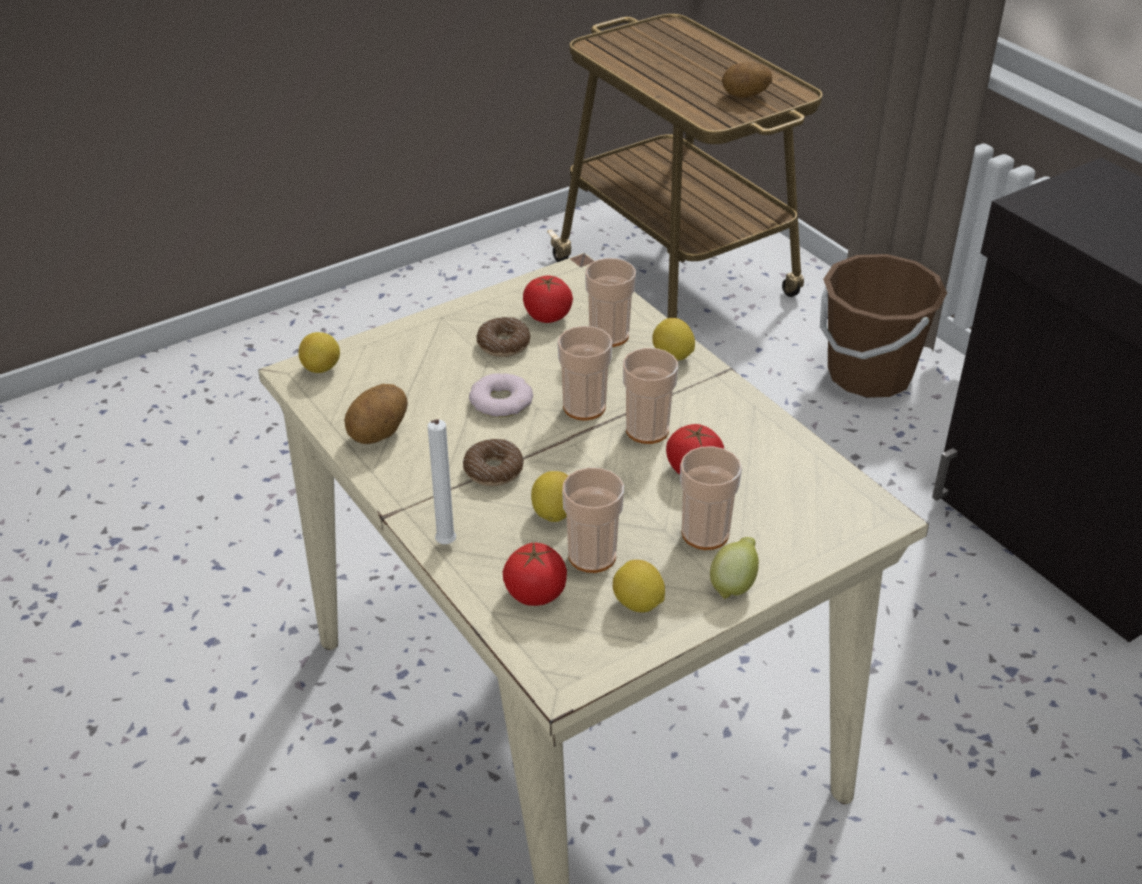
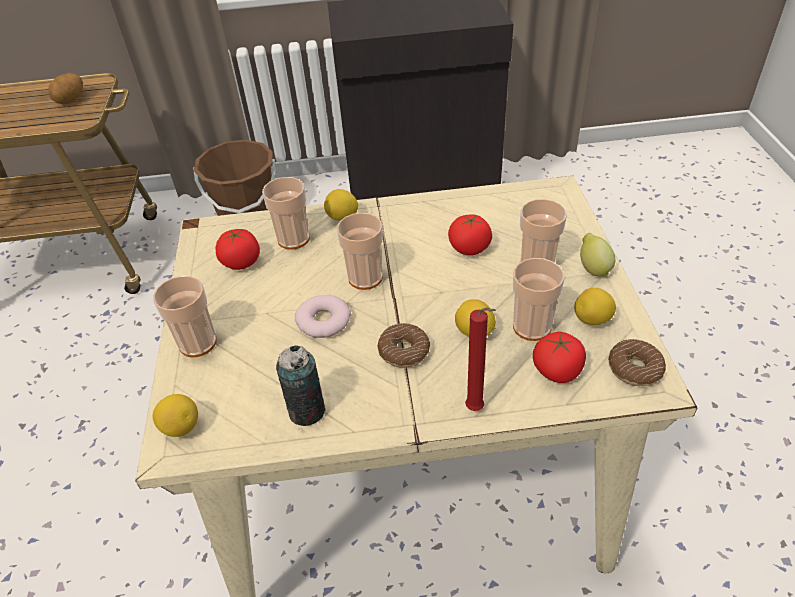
camera: 60 degrees left, 5 degrees up
(379, 434) = (307, 411): potato -> can
(445, 546) = (477, 409): white candle -> red candle
(503, 345) = (254, 297): donut -> donut (634, 368)
(647, 430) = (413, 255): cup -> cup (198, 343)

